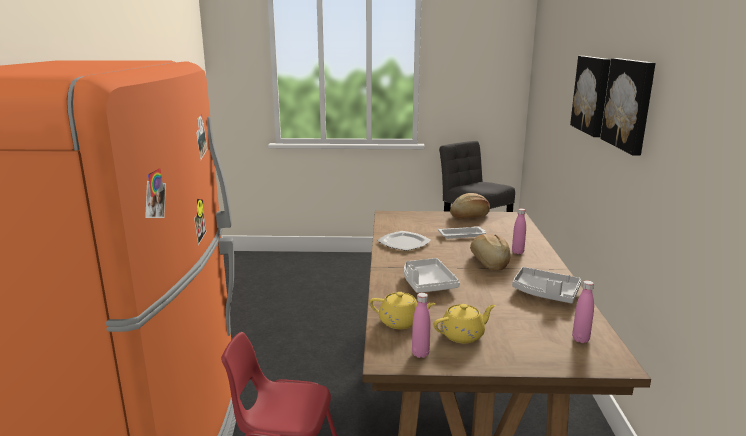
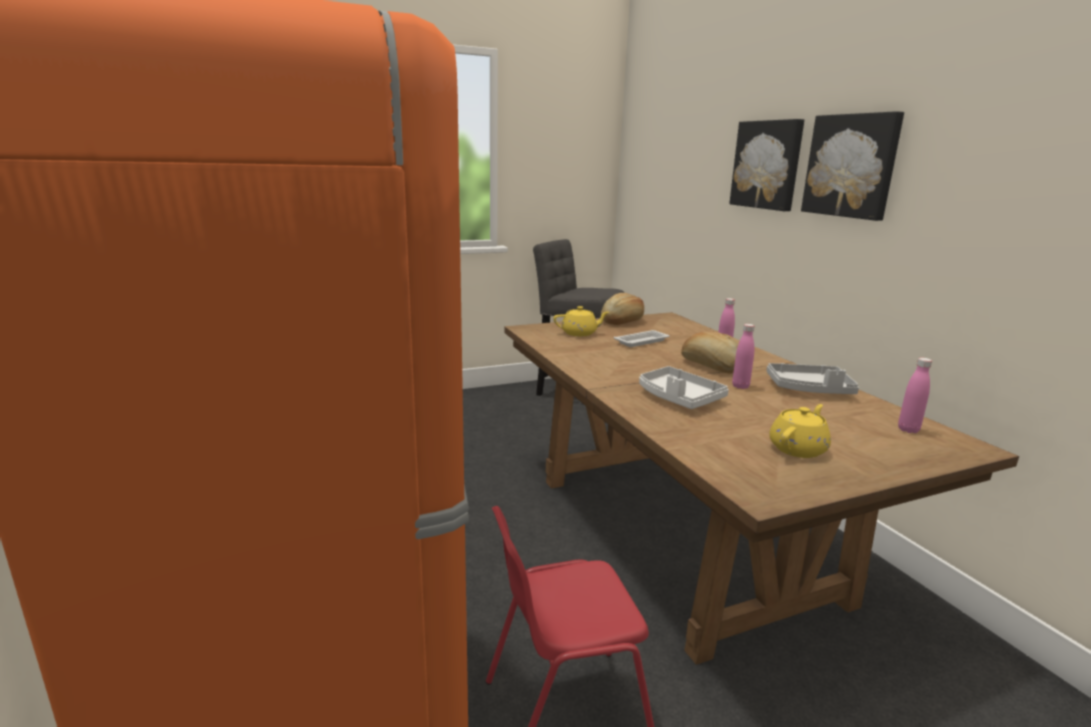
camera: 25 degrees left, 0 degrees up
(401, 322) = (713, 447): yellow teapot -> yellow teapot (580, 333)
(403, 243) = (588, 357): plate -> none
(420, 354) = (786, 480): pink bottle -> pink bottle (740, 386)

